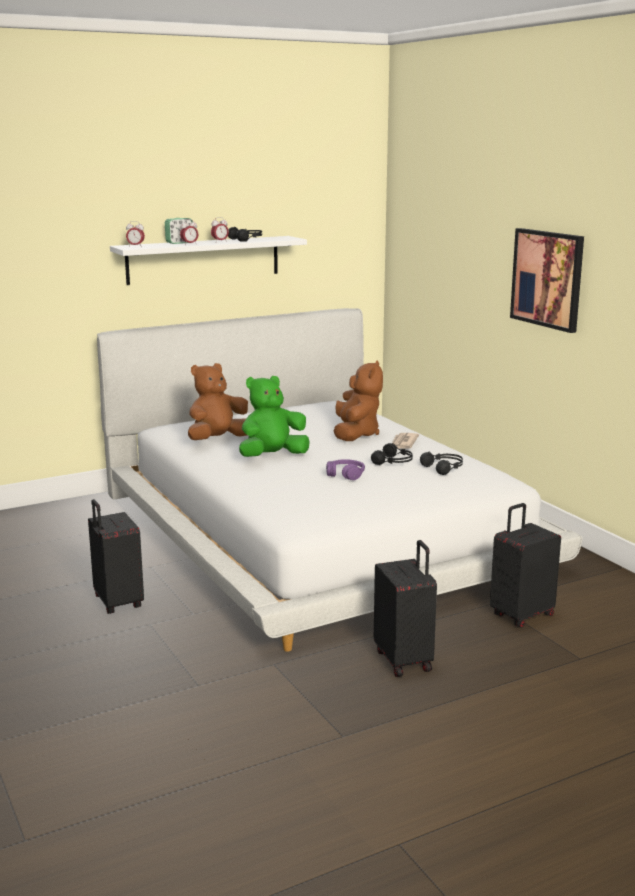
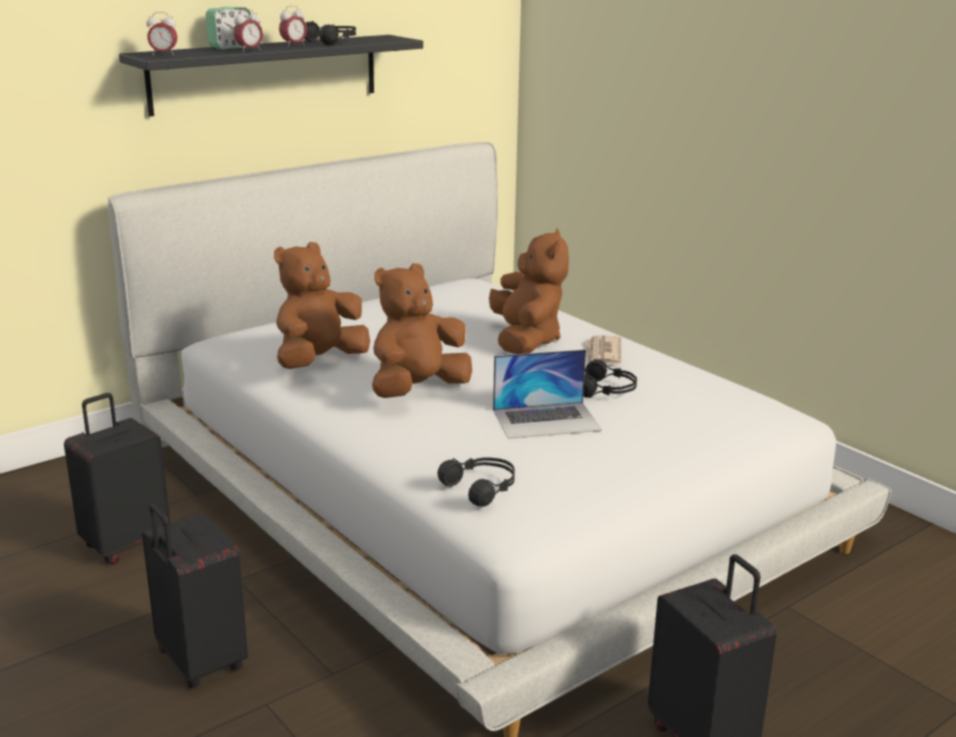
camera: 10 degrees left, 5 degrees up
(203, 259) = (266, 73): white shelf -> black shelf
(272, 456) = (417, 390): green plush toy -> brown plush toy
(345, 475) = (546, 420): purple headphones -> laptop
(444, 468) = (686, 398): black headphones -> black headphones (482, 488)
(521, 615) = (836, 627): black suitcase -> black suitcase (126, 544)
(547, 279) = (814, 100): picture -> none

